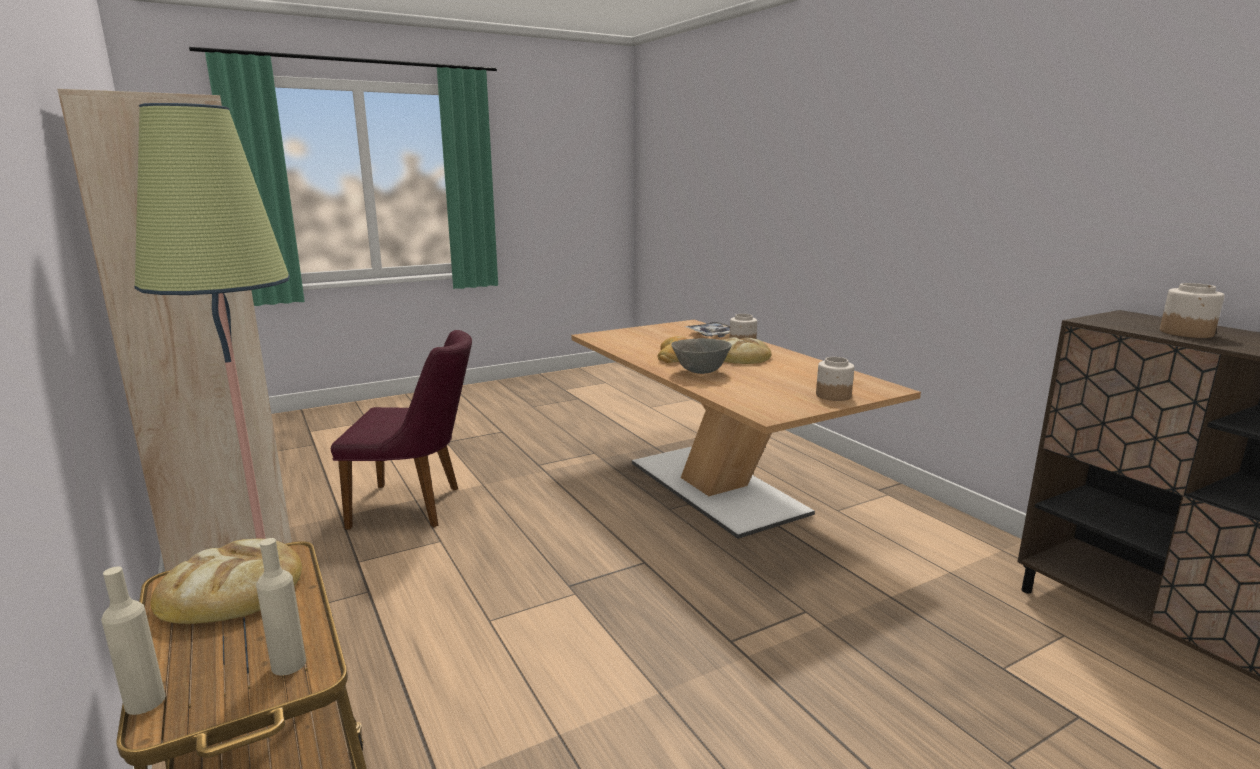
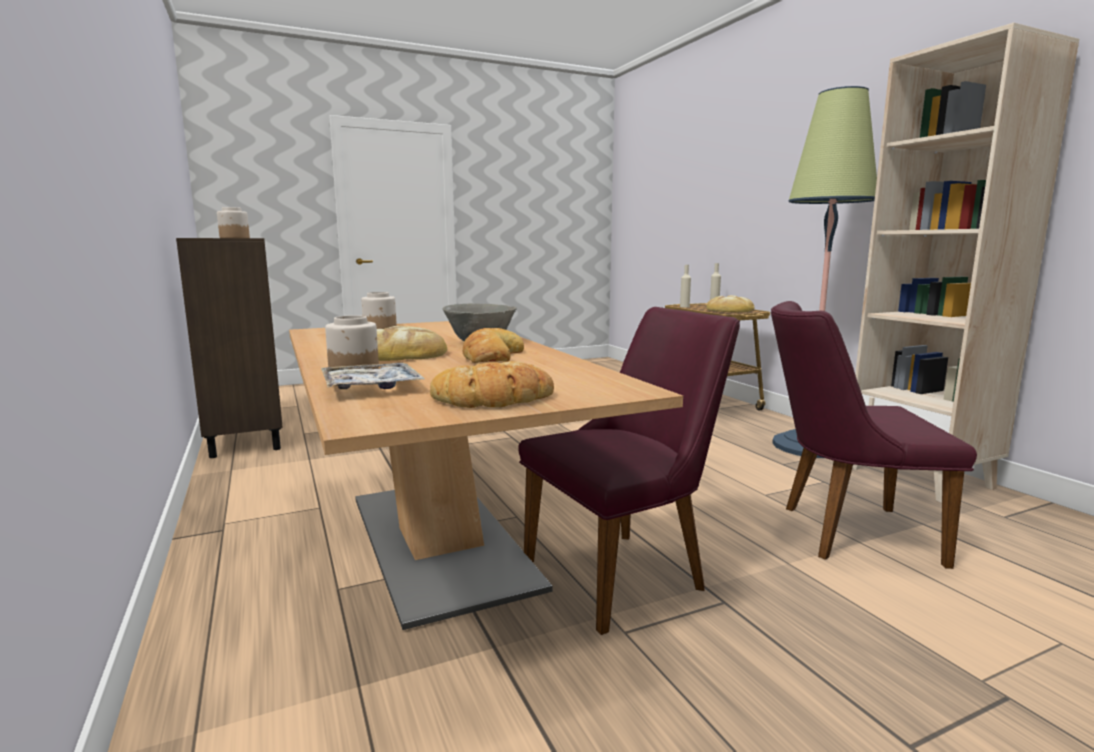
camera: 175 degrees left, 5 degrees down
(587, 476) = (627, 571): none -> purple chair
(652, 331) = (494, 399): none -> bread

